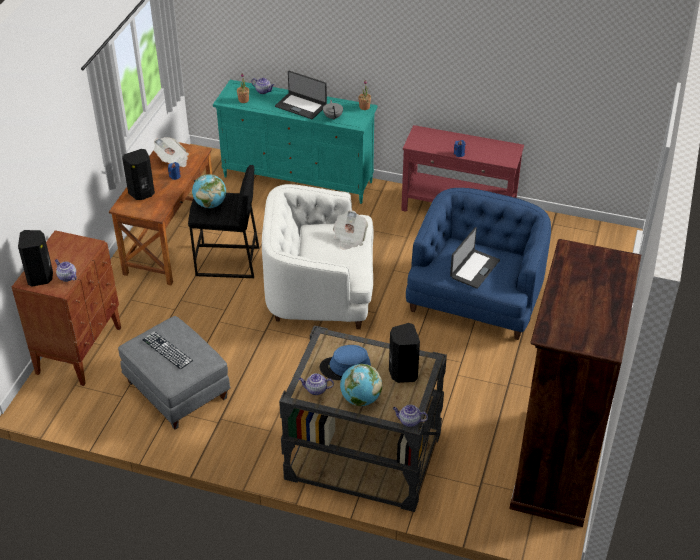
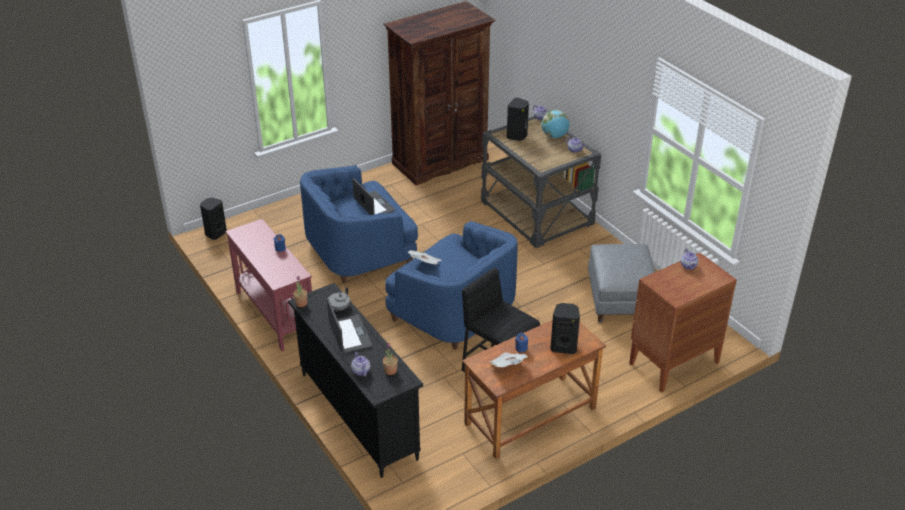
camera: 140 degrees left, 5 degrees down
(40, 277) = (709, 275): black speaker -> black speaker (215, 233)
(167, 350) = (628, 261): keyboard -> none
(210, 204) = (511, 319): globe -> none
(298, 179) = (357, 416): turquoise dresser -> black dresser
(320, 290) = (453, 311): white armchair -> blue armchair
(345, 367) = (546, 151): blue hat -> none
(474, 269) = (373, 205): laptop -> laptop turned 75 degrees clockwise

